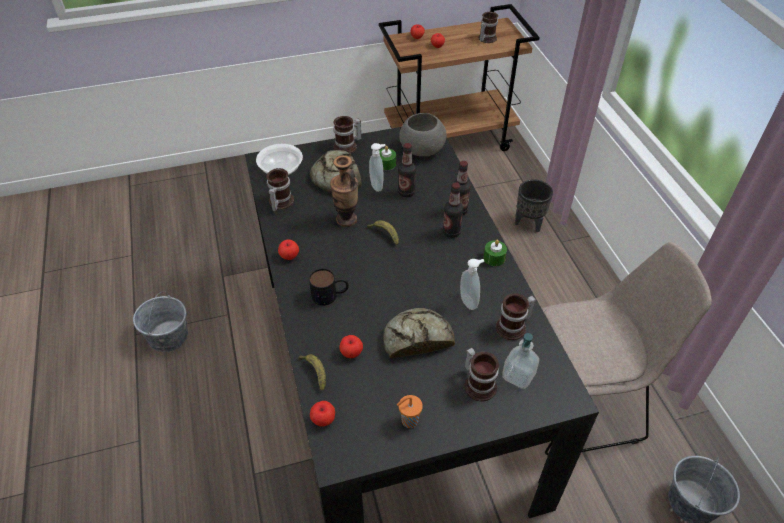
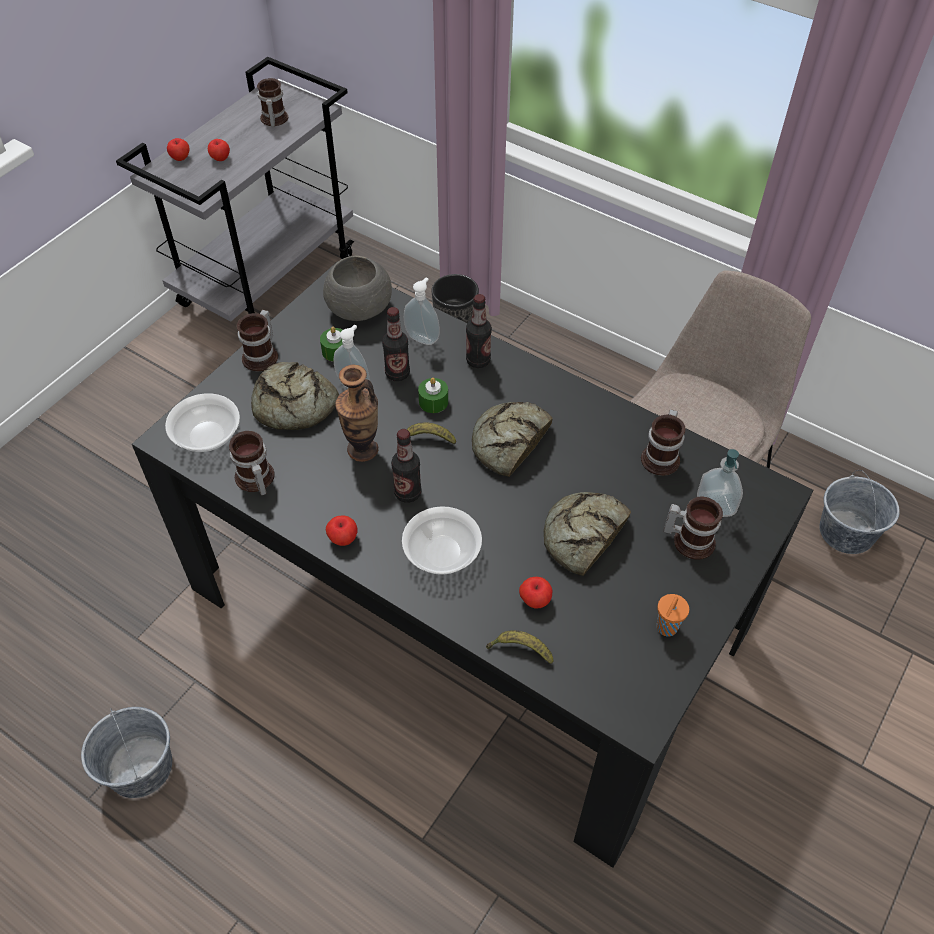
camera: 40 degrees left, 5 degrees up
(323, 419) = (584, 692): apple -> none
(330, 295) = (442, 552): mug -> bowl
(429, 262) = (509, 442): none -> bread
(450, 140) = (268, 279): brown cart -> grey cart
(451, 232) = (496, 391): bottle -> bottle (407, 493)
(469, 301) = (594, 458): soap dispenser -> soap dispenser (423, 338)
(494, 258) = (569, 393): green candle -> green candle (433, 402)

